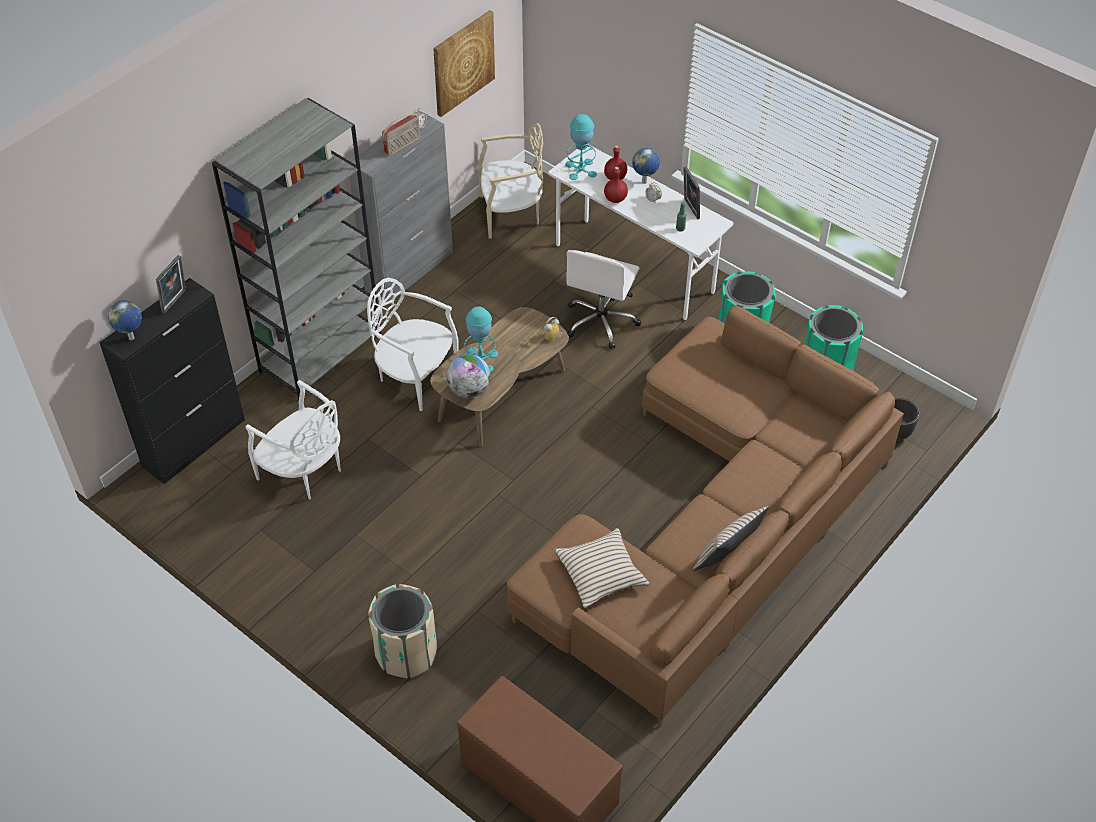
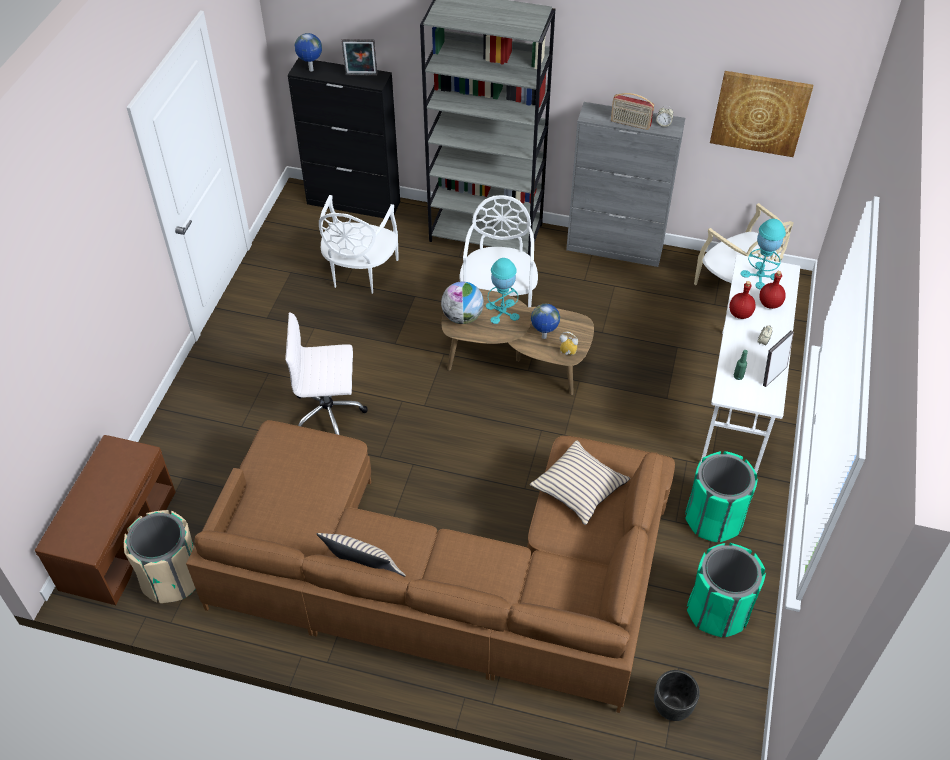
camera: 65 degrees right, 0 degrees up
(406, 652) = (213, 404): beige trash can -> beige trash can (172, 578)
(601, 322) = (650, 400): white office chair -> white office chair (330, 413)
(601, 573) = (301, 480): beige pillow -> beige pillow (579, 487)
(645, 182) = (782, 328): globe -> globe (544, 337)

